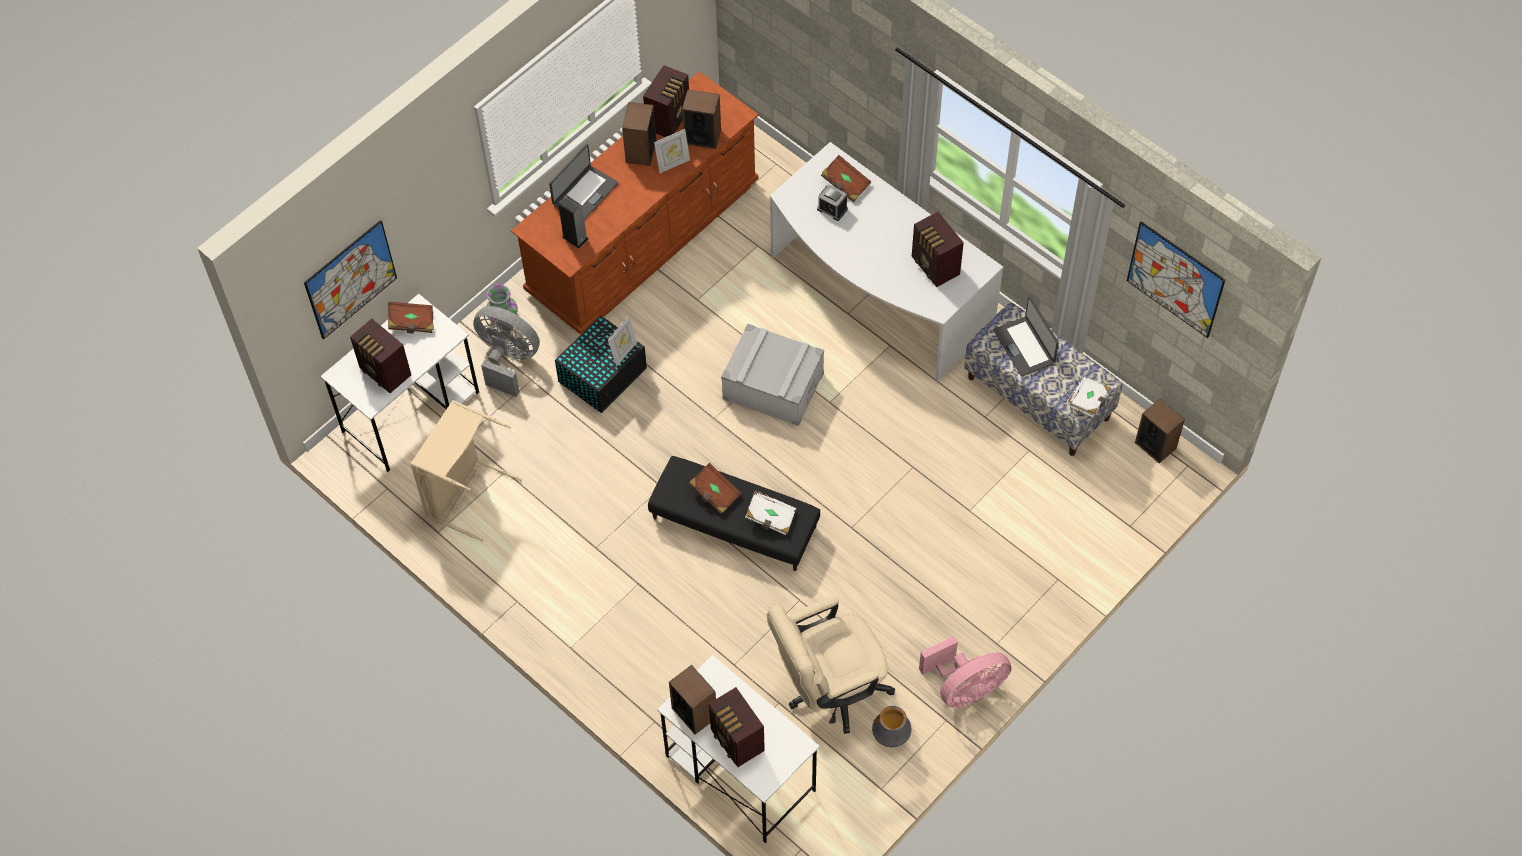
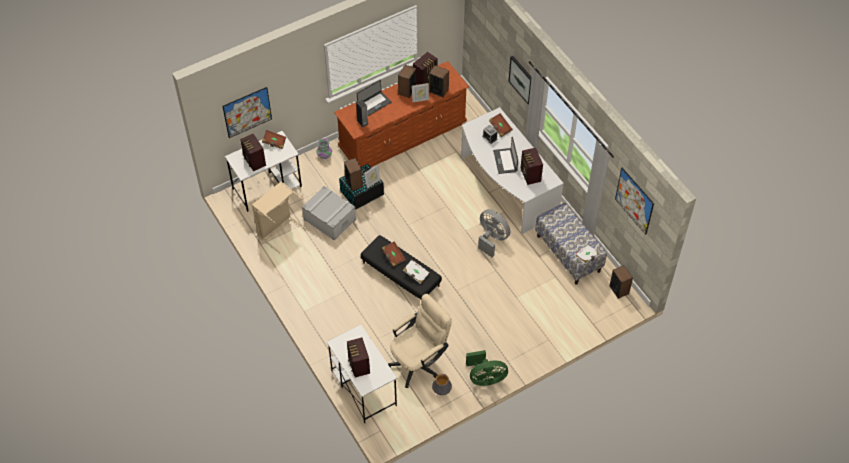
camera: 15 degrees right, 5 degrees down
(508, 360) = (320, 175): grey fan -> grey fan (492, 239)
(694, 712) = (343, 347): speaker -> speaker (354, 183)
(773, 386) = (441, 217): grey storage box -> grey storage box (329, 219)
(829, 690) = (419, 361): beige office chair -> beige office chair turned 150 degrees clockwise
(874, 82) = (522, 79): none -> picture
(965, 688) = (485, 378): pink fan -> green fan
(1025, 346) = (564, 224): laptop -> laptop (505, 161)

